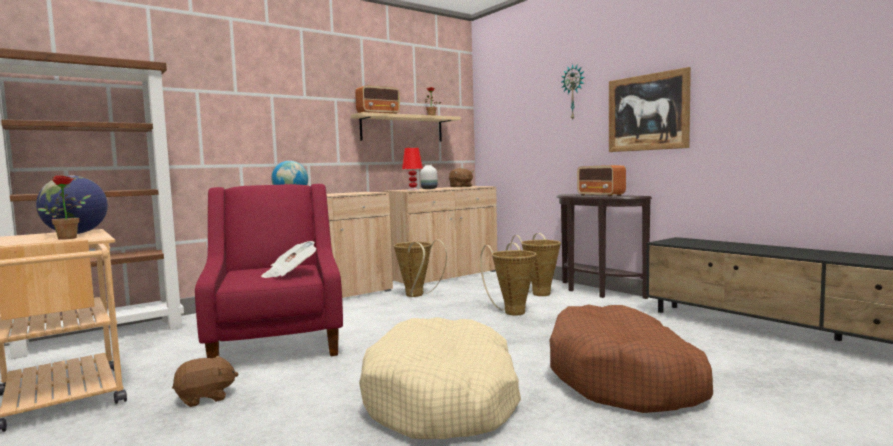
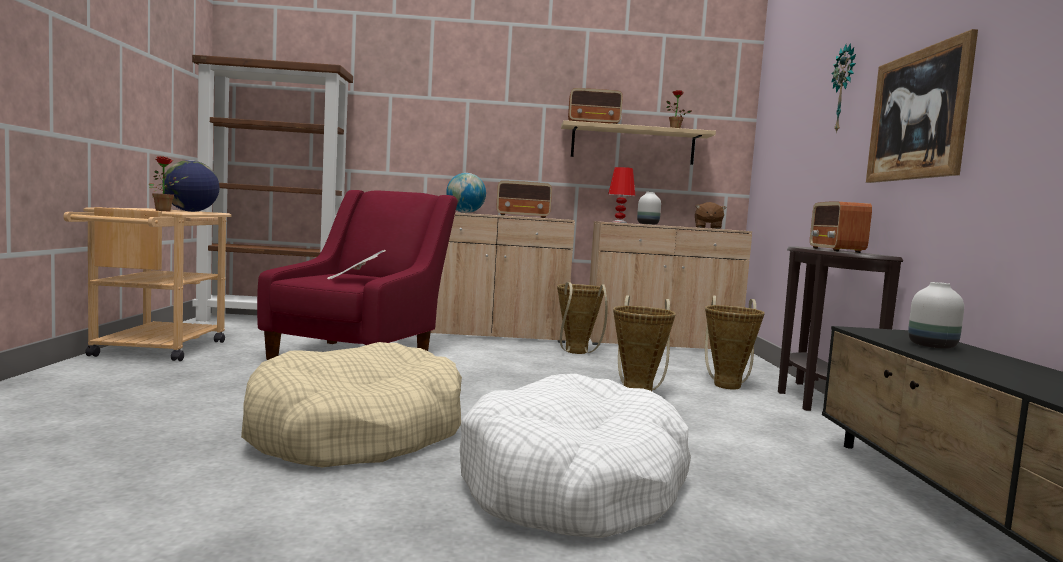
camera: 35 degrees right, 0 degrees up
(205, 398) = (221, 374): brown plush toy -> none
(346, 194) = (523, 216): none -> radio
(625, 378) = (574, 484): brown dog bed -> white dog bed
(716, 245) = (931, 346): none -> white vase

